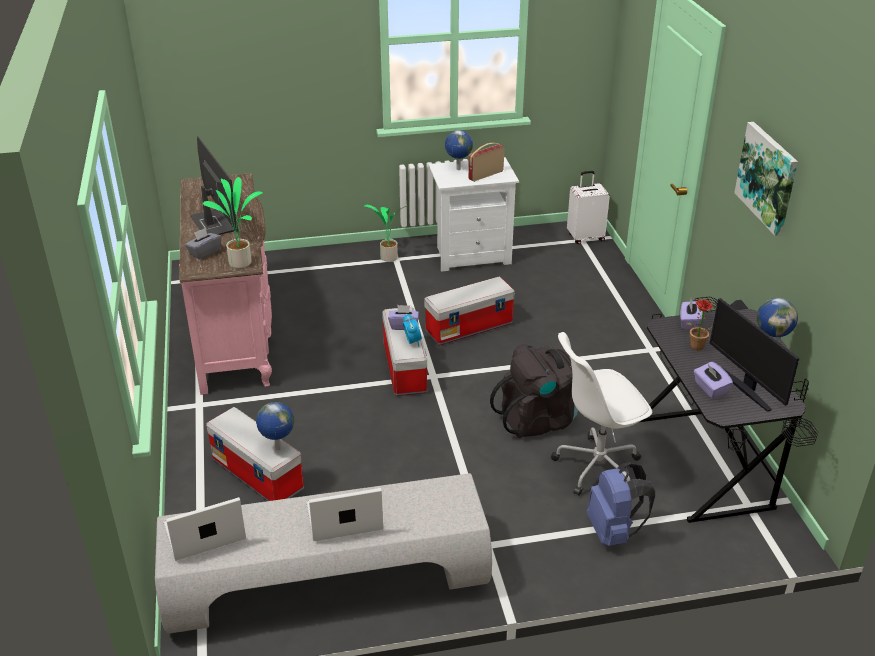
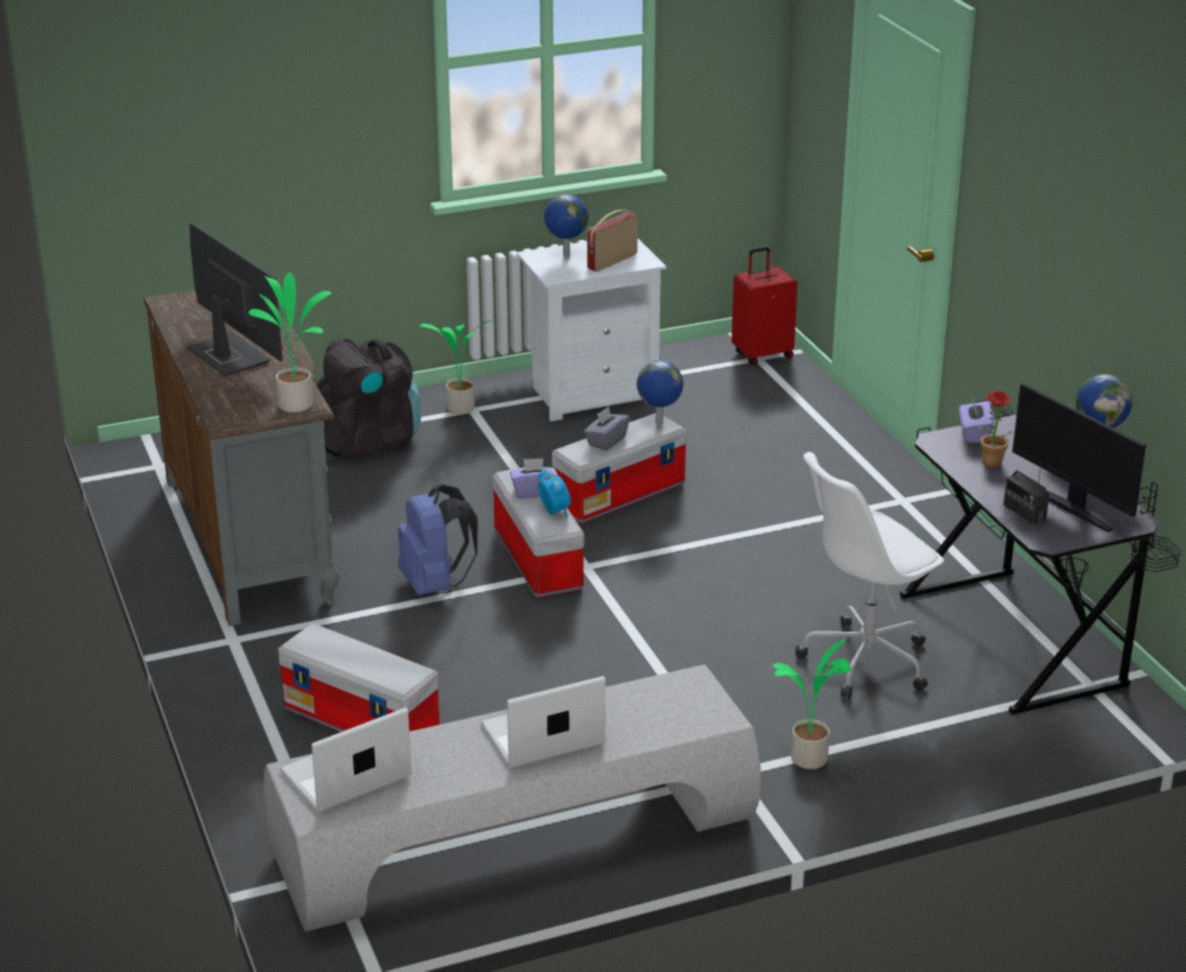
camera: 10 degrees left, 5 degrees down
(204, 252) = (233, 396): grey tissue box -> grey tissue box (606, 441)
(236, 333) = (252, 537): pink dresser -> grey dresser
(278, 448) = (402, 669): globe -> globe (659, 424)
(538, 419) = (761, 608): black backpack -> black backpack (369, 441)
(539, 542) = (809, 761): none -> potted plant
(585, 237) = (762, 354): white suitcase -> red suitcase
(614, 532) = (911, 737): blue backpack -> blue backpack (435, 584)
(710, 389) = (1024, 512): purple tissue box -> radio
(768, 177) = (1064, 213): picture -> none

